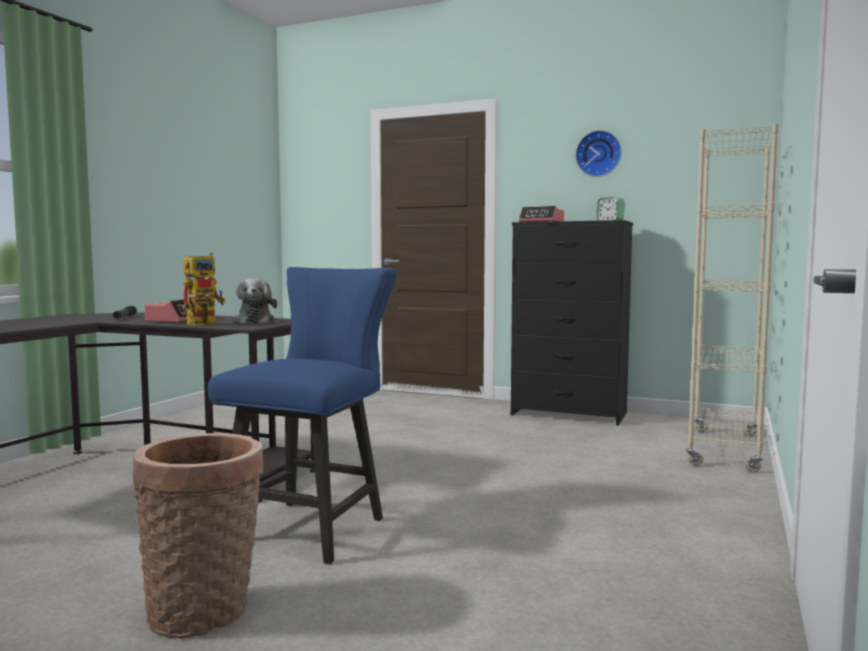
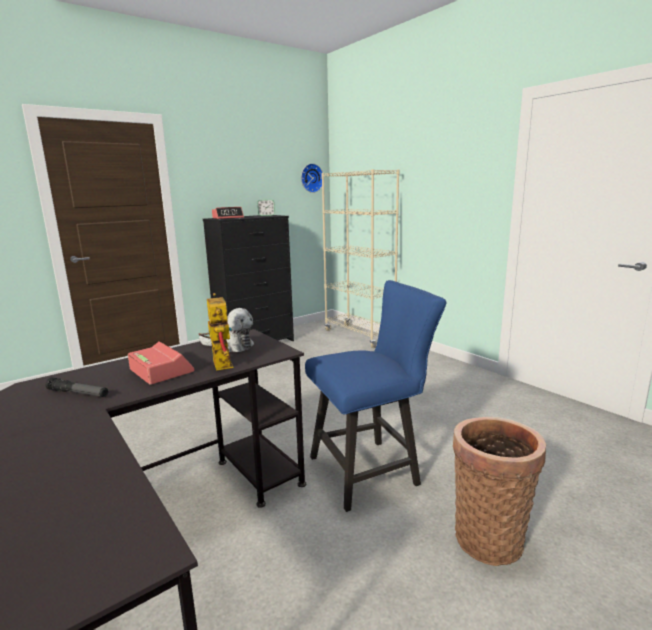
camera: 60 degrees left, 10 degrees up
(312, 525) = (371, 470): blue chair -> blue chair turned 105 degrees clockwise
(598, 154) = (241, 167): wall clock -> wall clock (311, 178)

